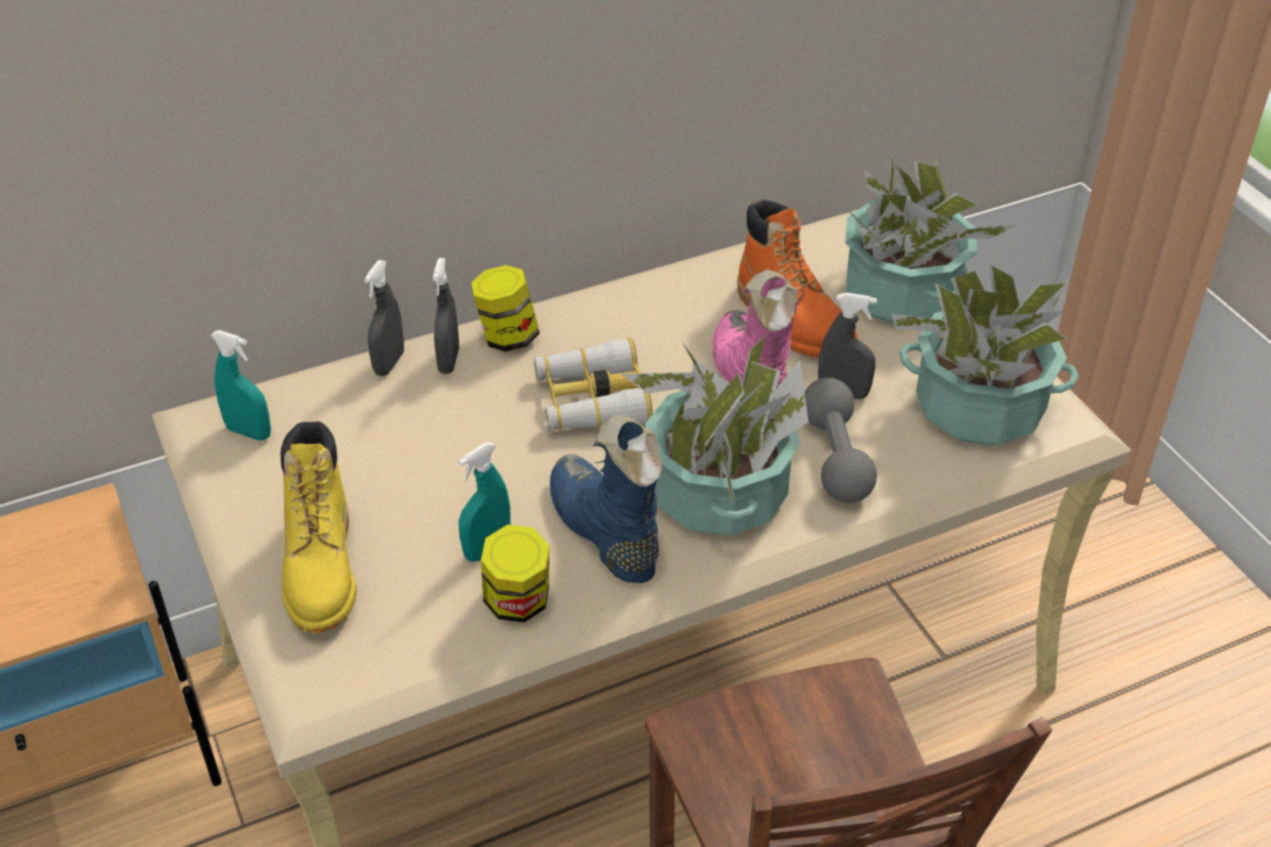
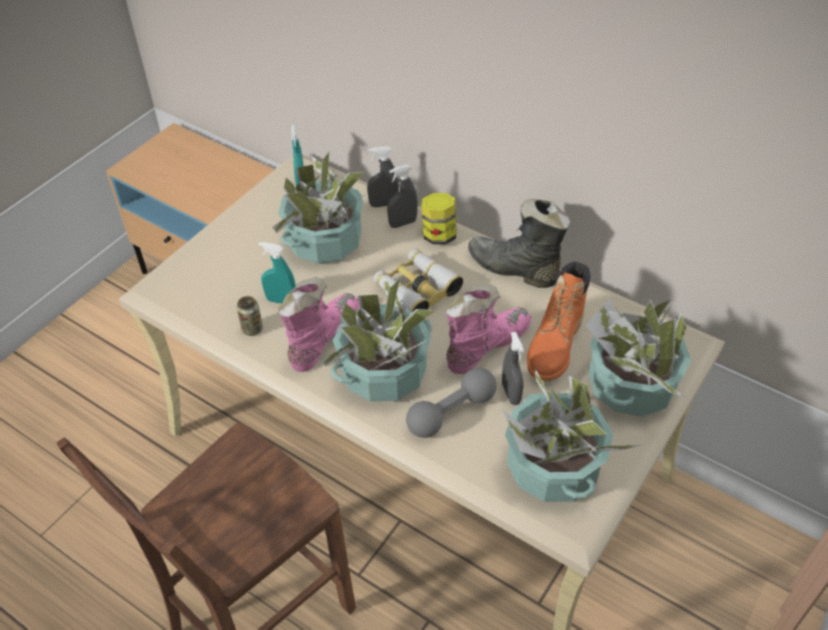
camera: 60 degrees right, 5 degrees up
(322, 570) = (230, 252): yellow boot -> none
(406, 454) = (325, 241): none -> potted plant
(518, 603) = (252, 329): jar -> can
(603, 531) = (322, 338): blue boot -> pink boot
(635, 299) = (513, 269): none -> black boot

